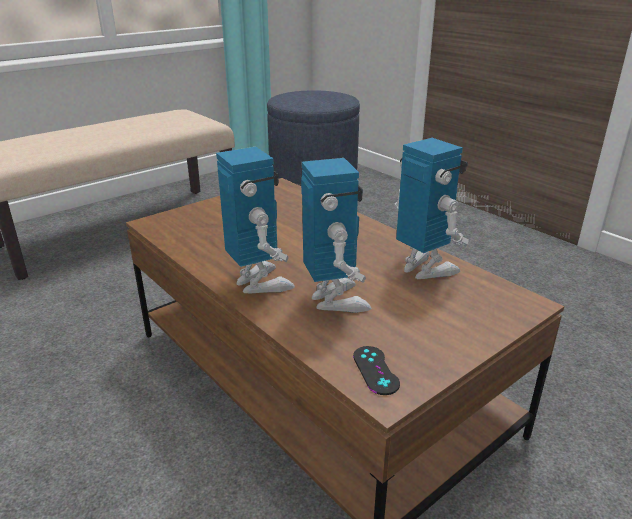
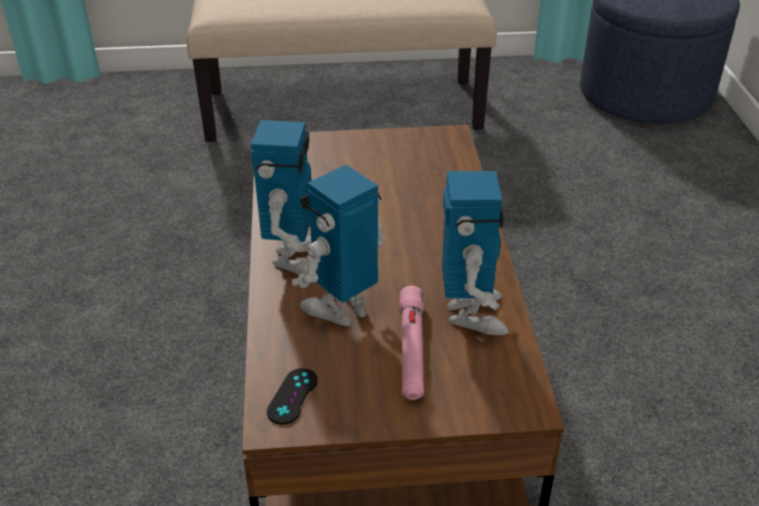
camera: 35 degrees right, 10 degrees up
(335, 300) = (341, 308): toy robot -> toy robot turned 150 degrees counterclockwise
(417, 304) = (411, 350): none -> pink flashlight

